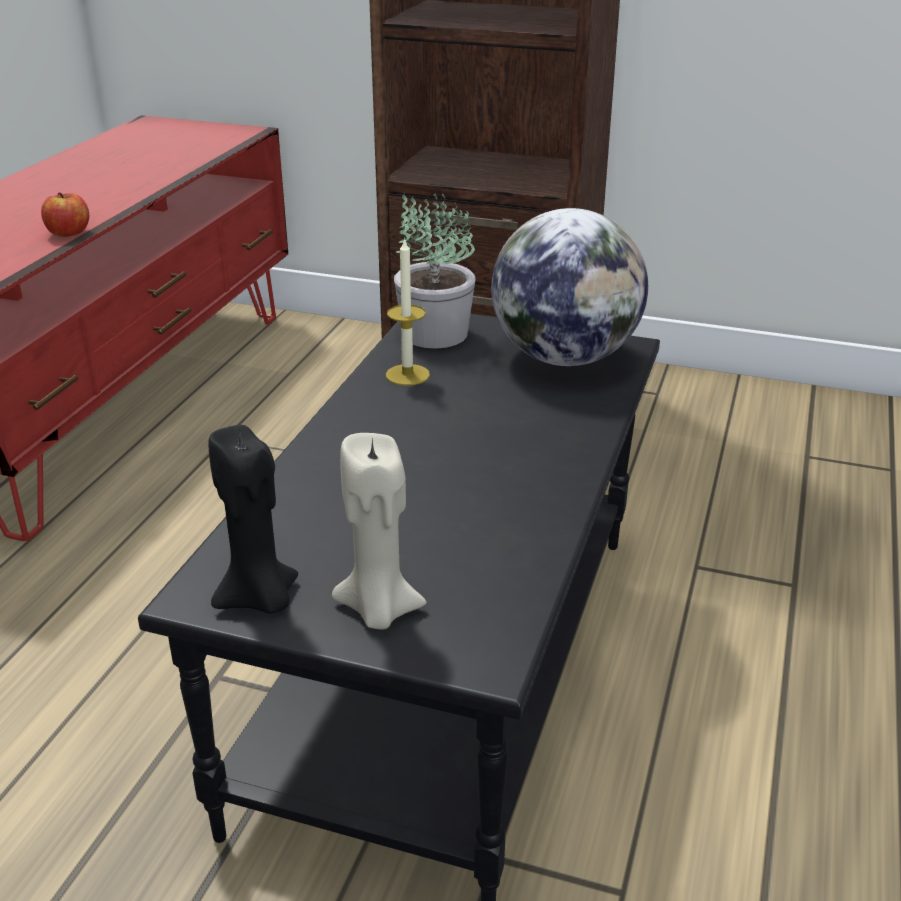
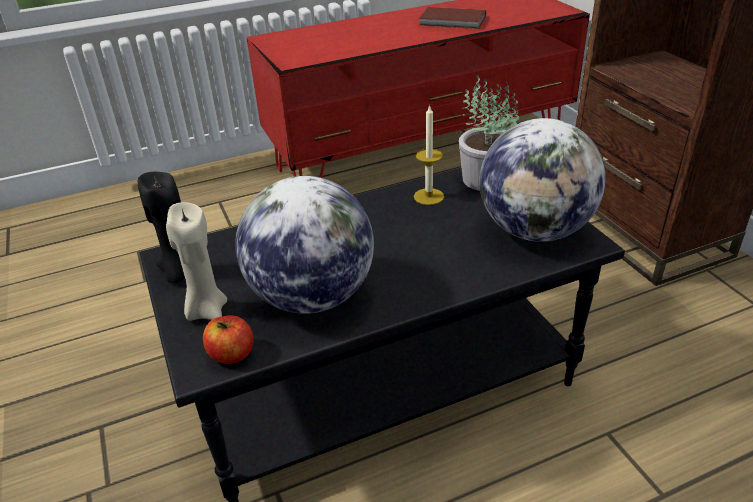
camera: 50 degrees right, 5 degrees up
(68, 233) = (375, 49): apple -> apple (232, 354)
(117, 174) = (453, 21): none -> brown book
(471, 526) = (311, 297): none -> globe

